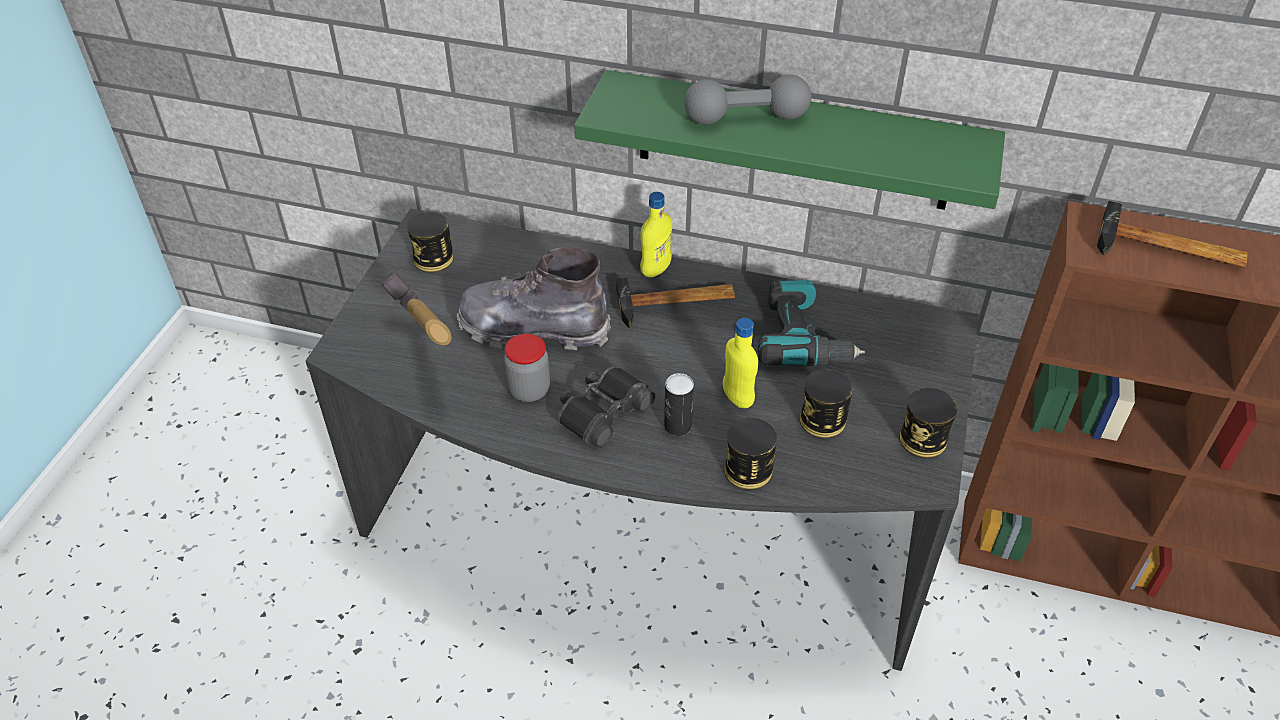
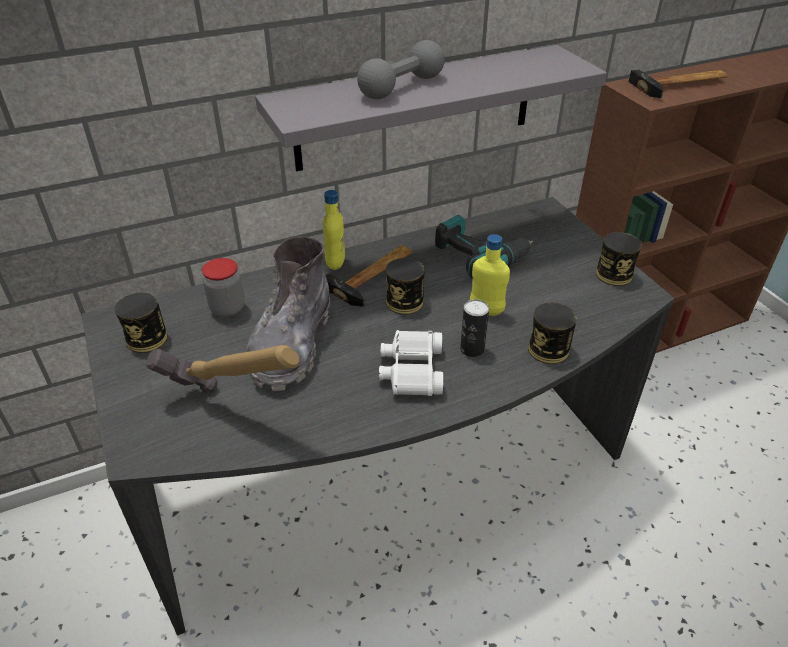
camera: 40 degrees left, 5 degrees down
(529, 390) = (340, 387): jar -> jar (227, 309)
(534, 329) = (292, 344): grey boot -> grey boot turned 45 degrees counterclockwise
(602, 412) = (411, 370): black binoculars -> white binoculars
(793, 141) = (416, 108): green shelf -> grey shelf
(822, 420) = (550, 295): can -> can (404, 302)

